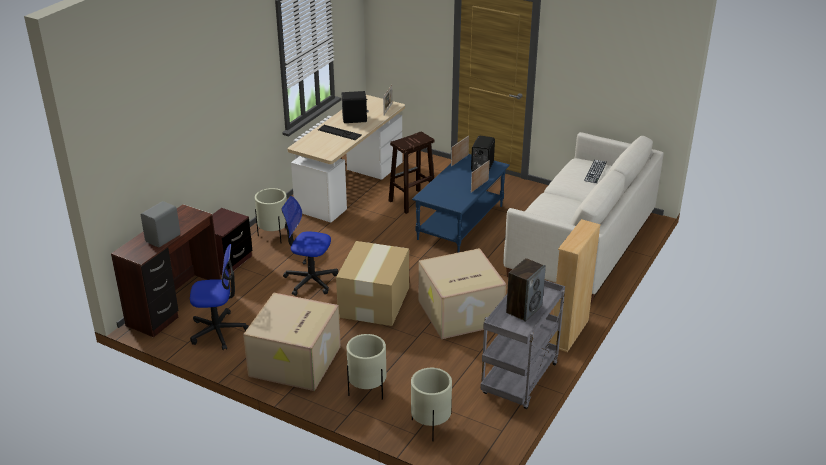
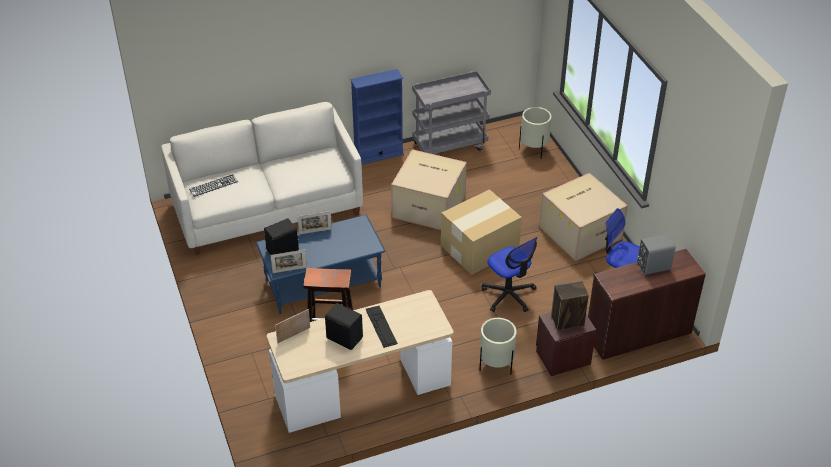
camera: 140 degrees left, 10 degrees up
(367, 390) = (550, 188): beige planter -> none
(524, 309) = (452, 91): speaker -> speaker (567, 321)
(569, 333) = (378, 155): beige bookcase -> blue bookcase

